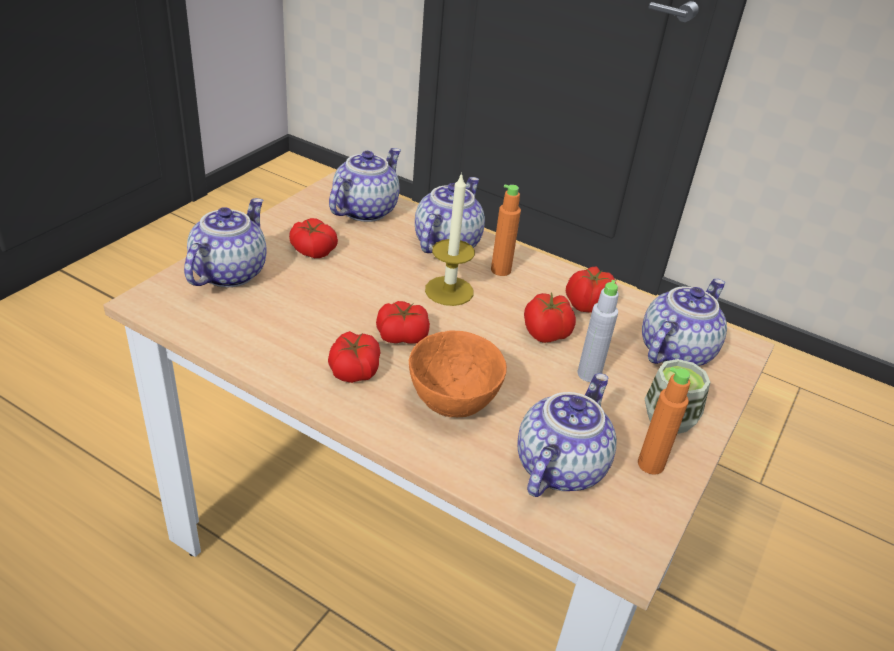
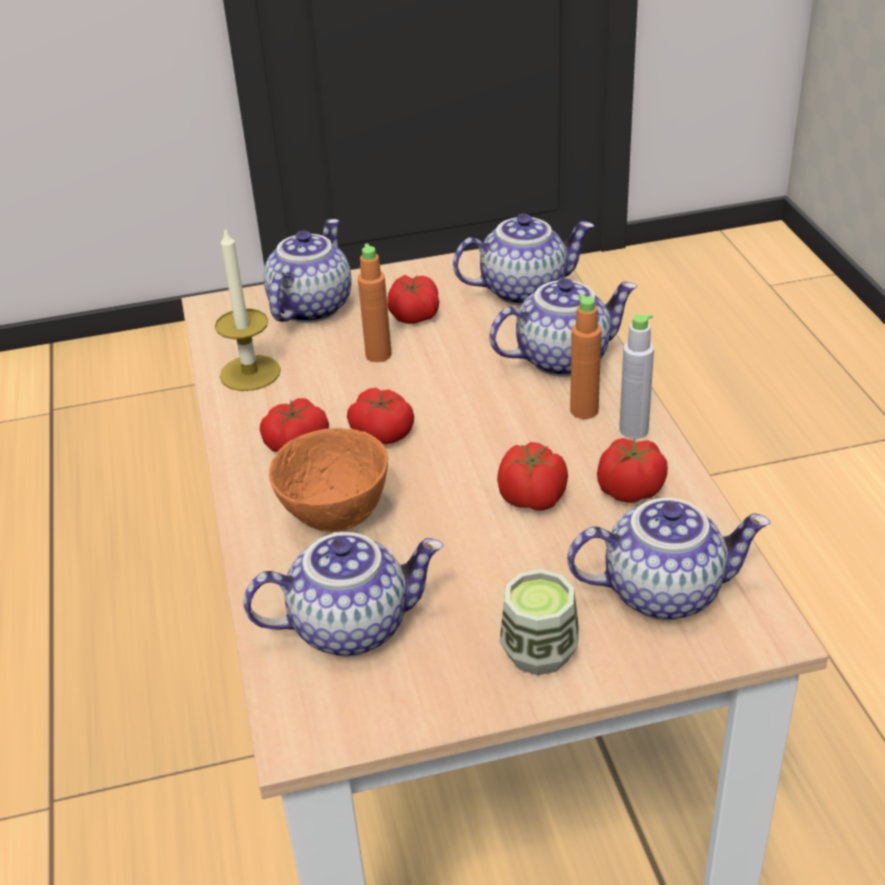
camera: 50 degrees right, 0 degrees up
(228, 272) = (309, 307): teapot -> teapot turned 45 degrees counterclockwise
(449, 291) = (492, 408): candle -> candle (250, 373)
(589, 374) = (517, 561): grey bottle -> grey bottle (633, 430)
(650, 464) = (445, 680): orange bottle -> orange bottle (378, 355)

